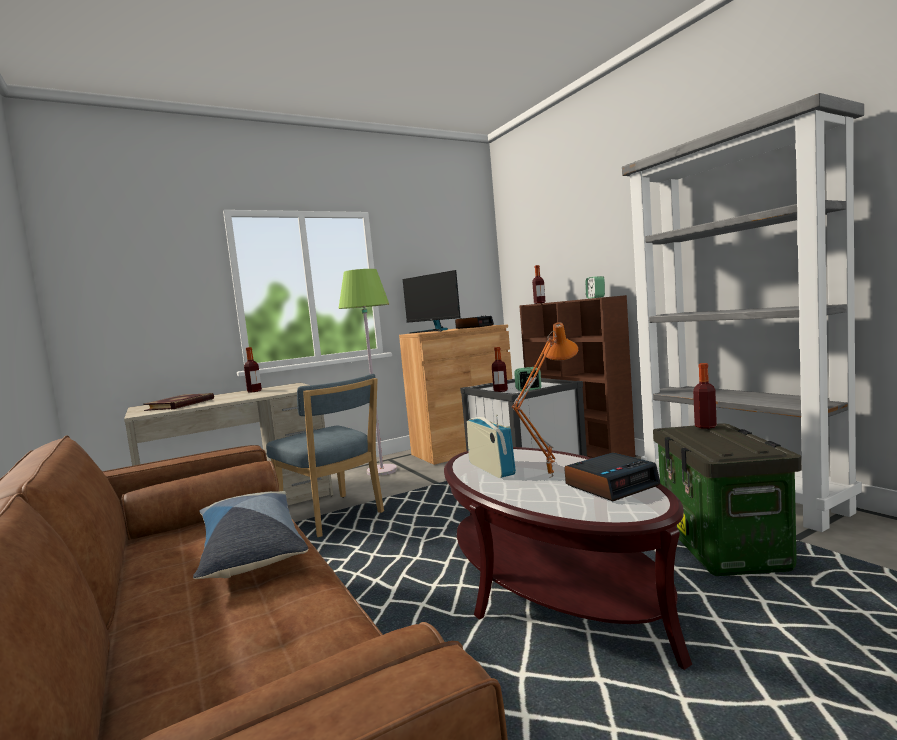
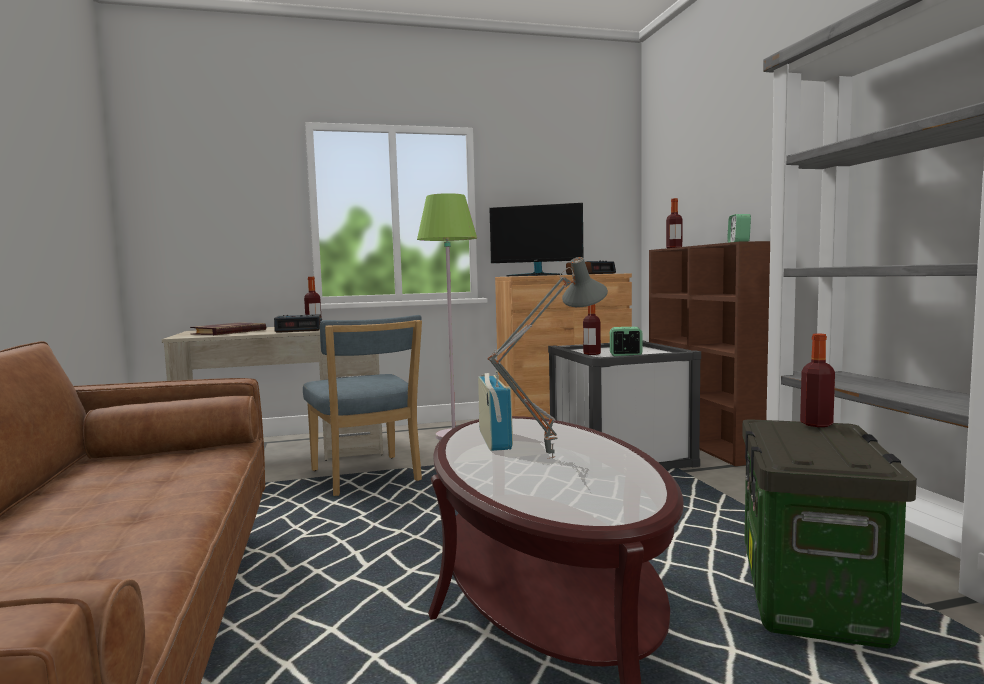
camera: 15 degrees right, 0 degrees up
(250, 548) = (171, 484): pillow -> none
(434, 331) = (537, 275): monitor -> monitor turned 45 degrees counterclockwise
(549, 476) = (548, 457): orange table lamp -> grey table lamp
(611, 485) = (610, 478): alarm clock -> alarm clock (299, 330)

